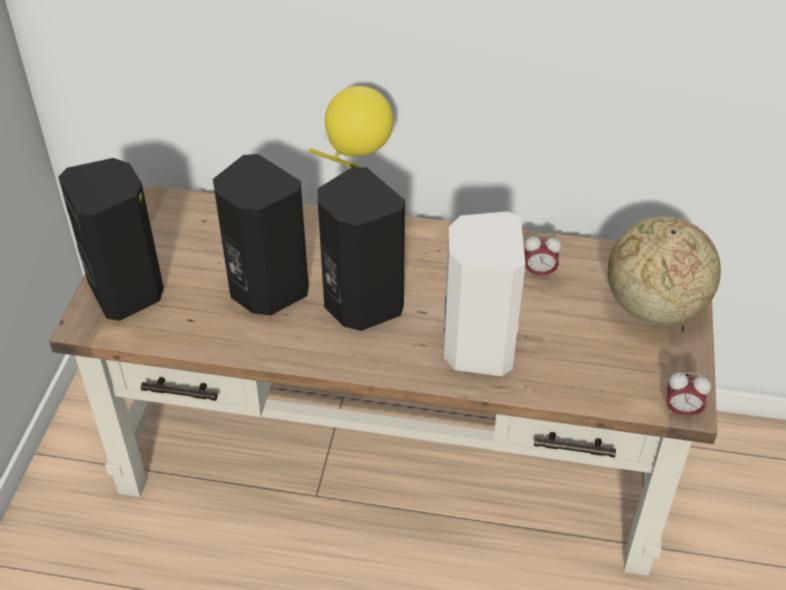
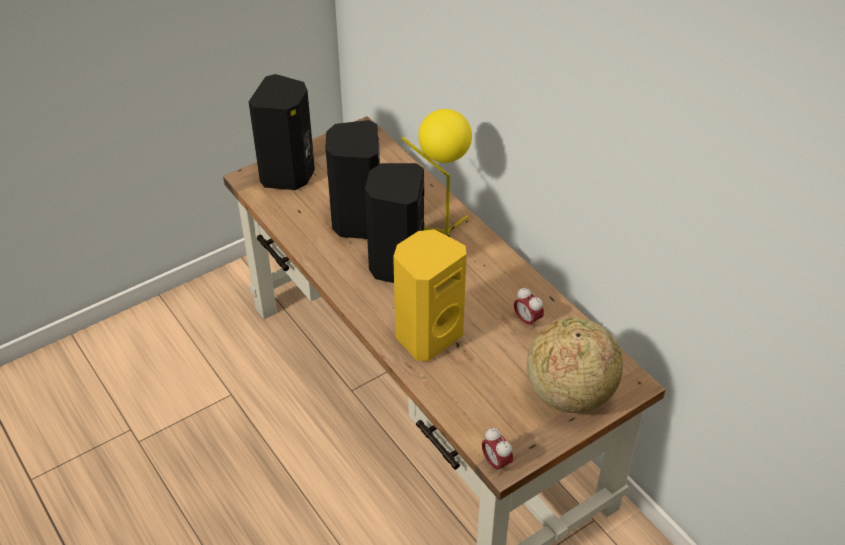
camera: 45 degrees right, 0 degrees up
(477, 347) = (427, 335): white speaker -> yellow speaker

